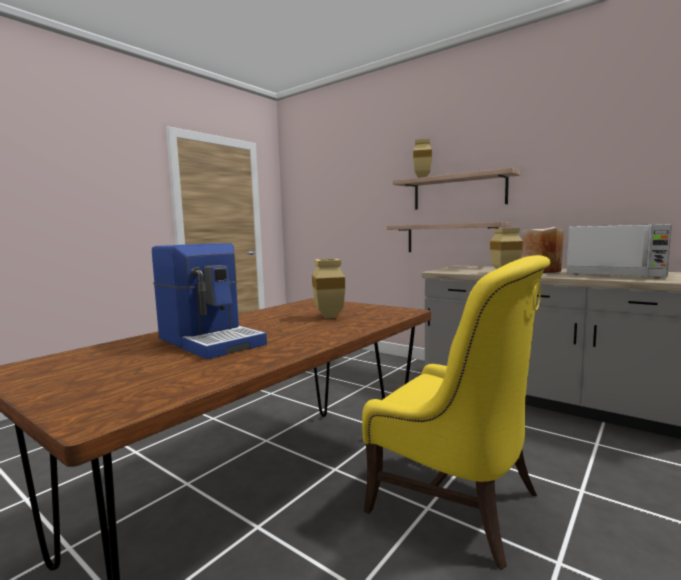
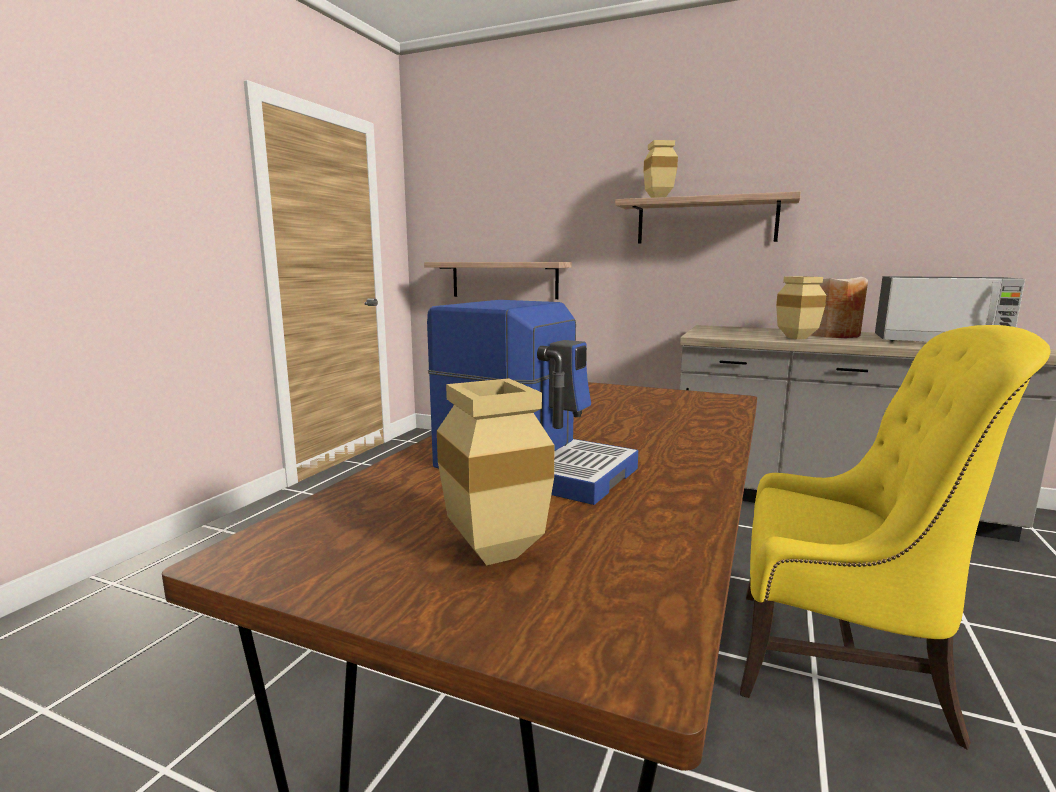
camera: 15 degrees left, 5 degrees up
(330, 317) = (638, 412): beige vase -> beige vase (500, 555)
(450, 238) = (690, 286): shelf -> shelf (504, 280)

